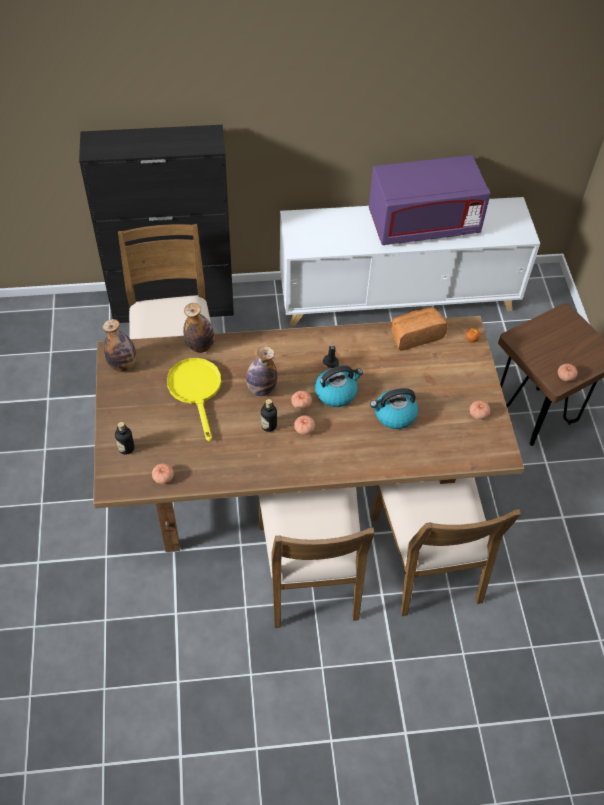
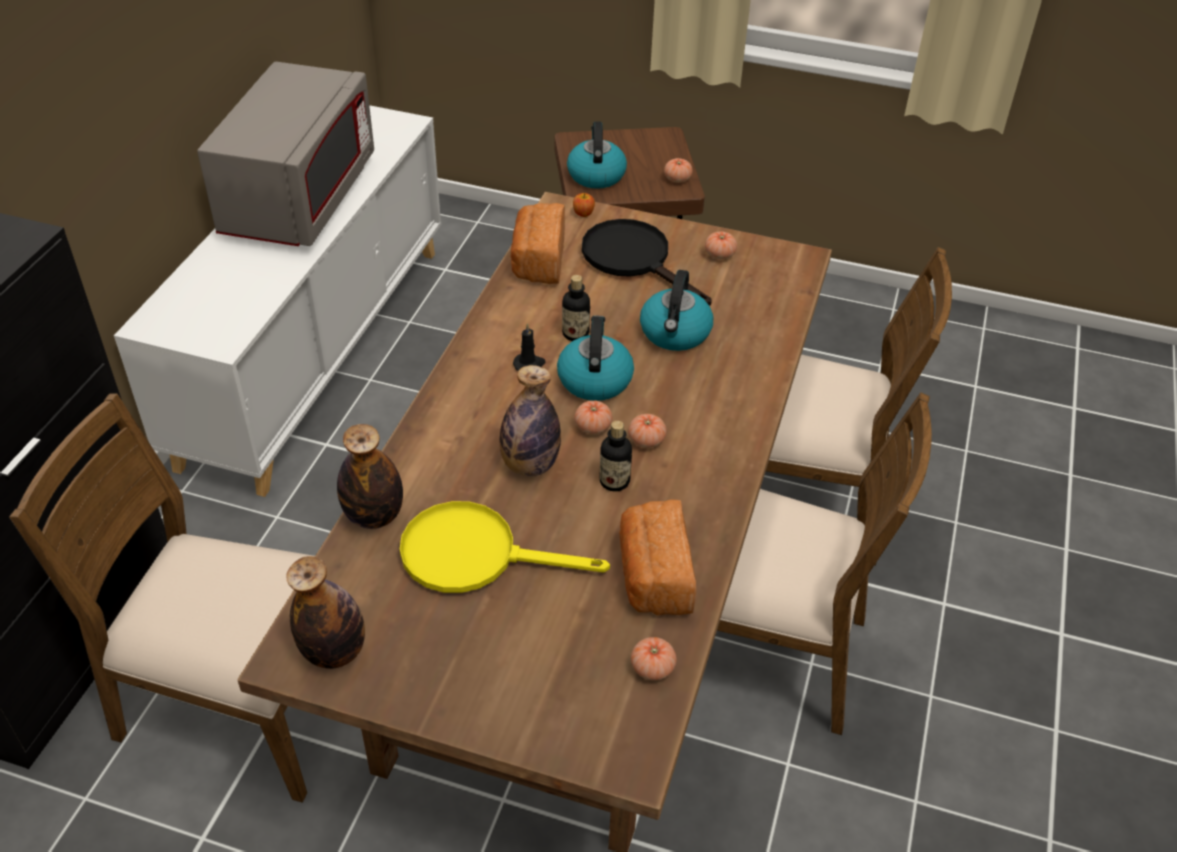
camera: 65 degrees left, 10 degrees down
(126, 448) = (551, 708): bottle -> bottle (575, 334)
(216, 461) = (653, 576): none -> bread
(423, 224) = (300, 198): purple microwave -> grey microwave
(446, 376) = (635, 260): none -> black frying pan
(538, 336) = (596, 175): none -> kettle

